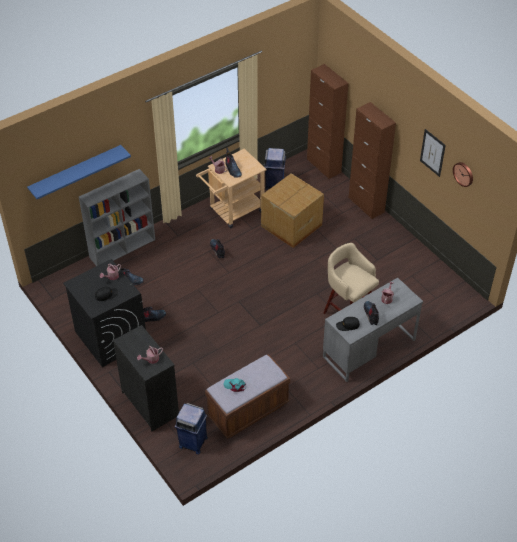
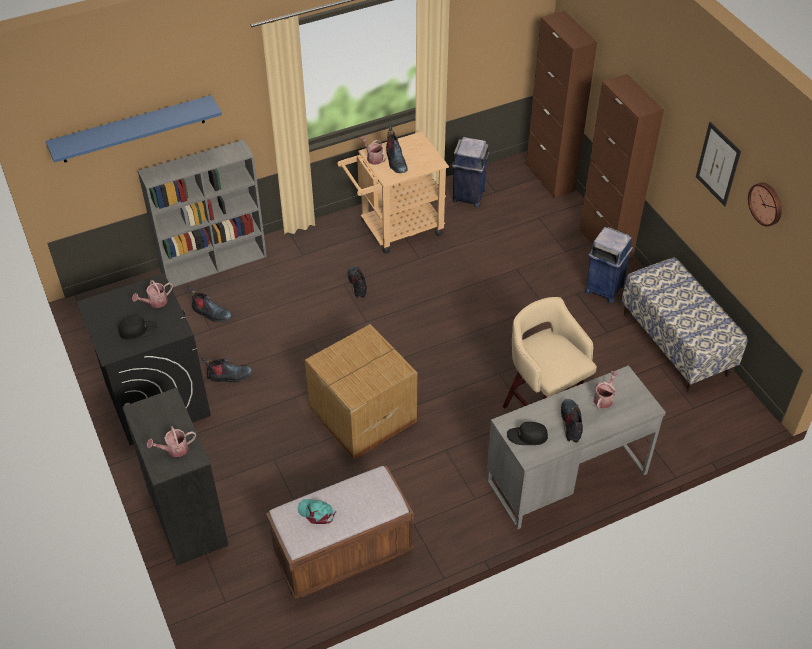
camera: 10 degrees right, 0 degrees up
(192, 442) = (238, 595): blue trash can -> blue trash can (603, 288)
(290, 225) = (479, 261): cardboard box -> cardboard box (361, 415)
(419, 261) = (676, 344): none -> bench

